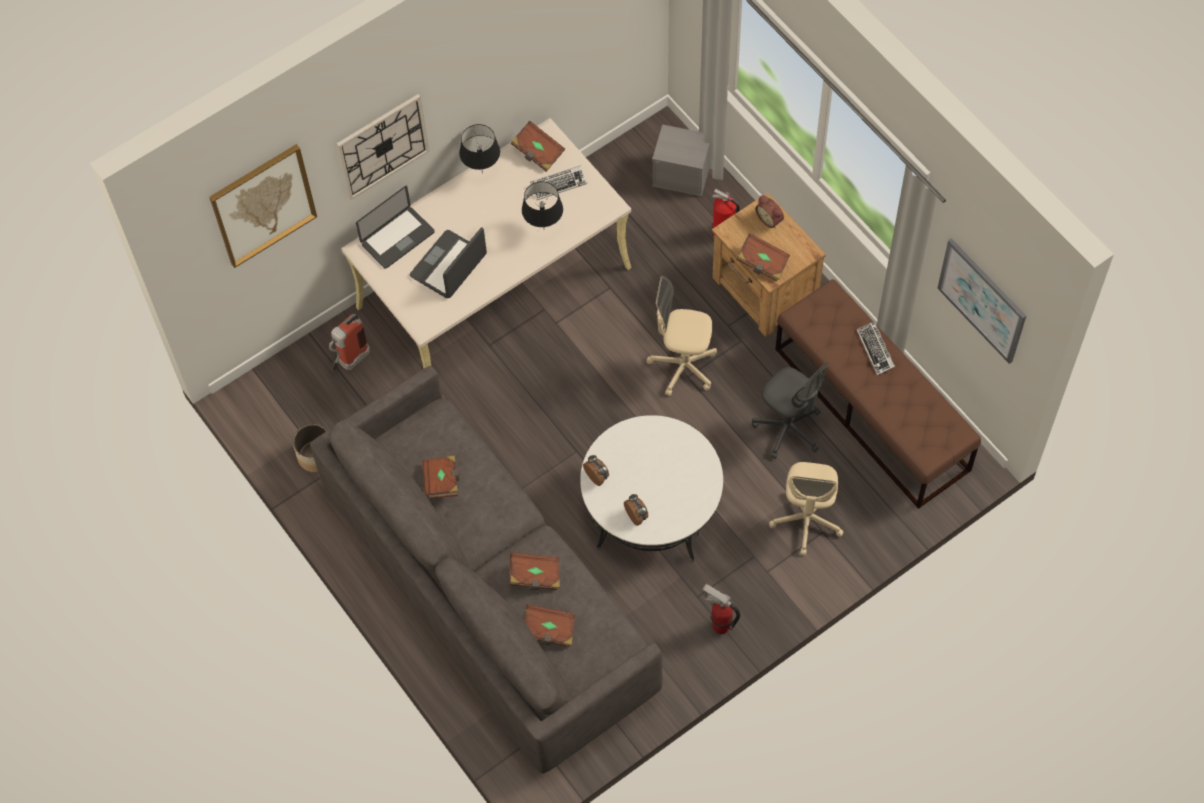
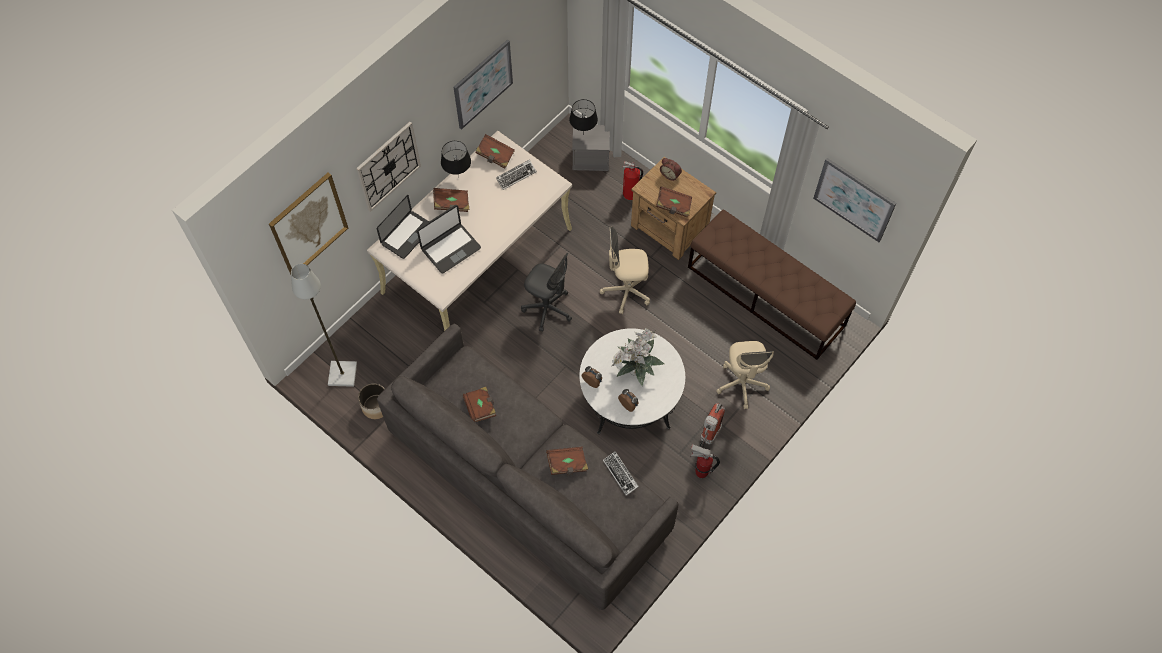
camera: 15 degrees left, 0 degrees up
(282, 404) = (342, 374): none -> grey floor lamp
(349, 362) = (385, 333): fire extinguisher -> fire extinguisher (708, 437)
(449, 266) = (450, 248): laptop -> laptop turned 150 degrees counterclockwise
(531, 57) = (483, 84): none -> picture
(543, 229) = (513, 210): black table lamp -> black table lamp (583, 135)
(549, 630) = (587, 503): brown book -> brown book (451, 204)
(657, 472) = (635, 369): none -> potted plant
(788, 429) = (711, 321): grey office chair -> grey office chair (547, 309)
(875, 350) = (766, 253): keyboard -> keyboard (620, 474)

